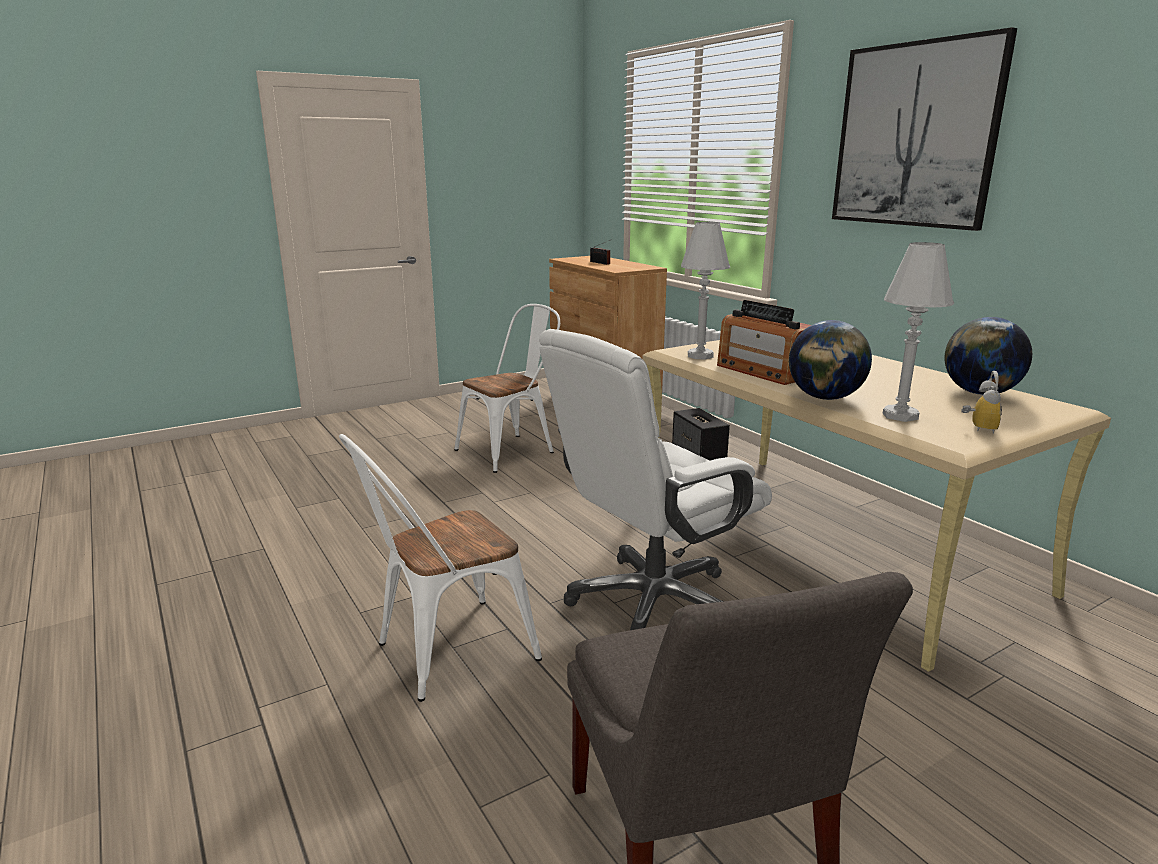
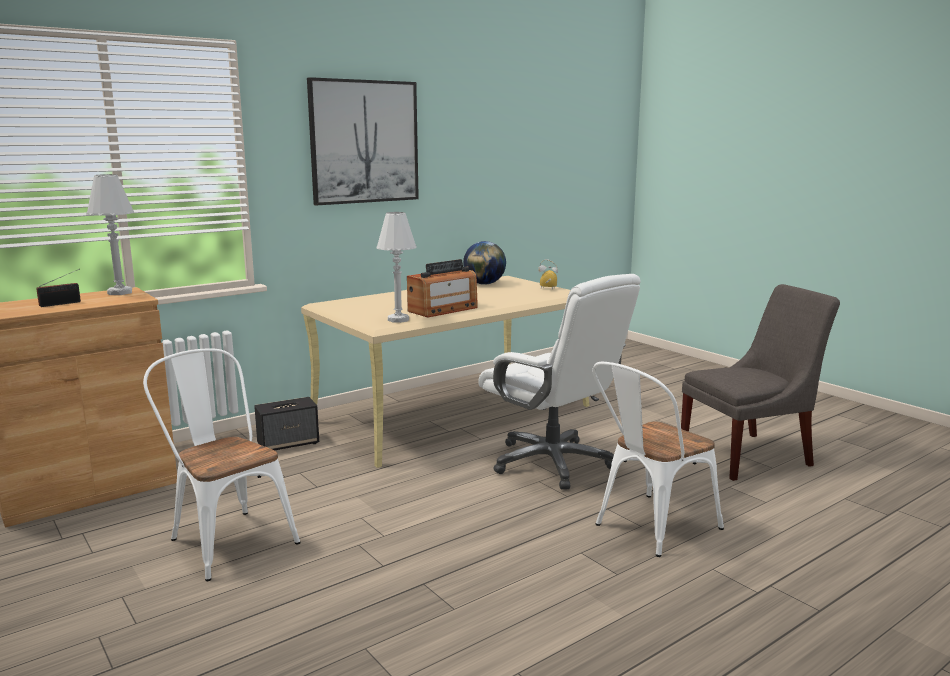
camera: 95 degrees left, 5 degrees down
(444, 653) = (649, 528): white chair -> white chair turned 90 degrees clockwise
(825, 398) = (504, 303): globe -> none
(900, 416) = (533, 296): white table lamp -> white table lamp (120, 293)

